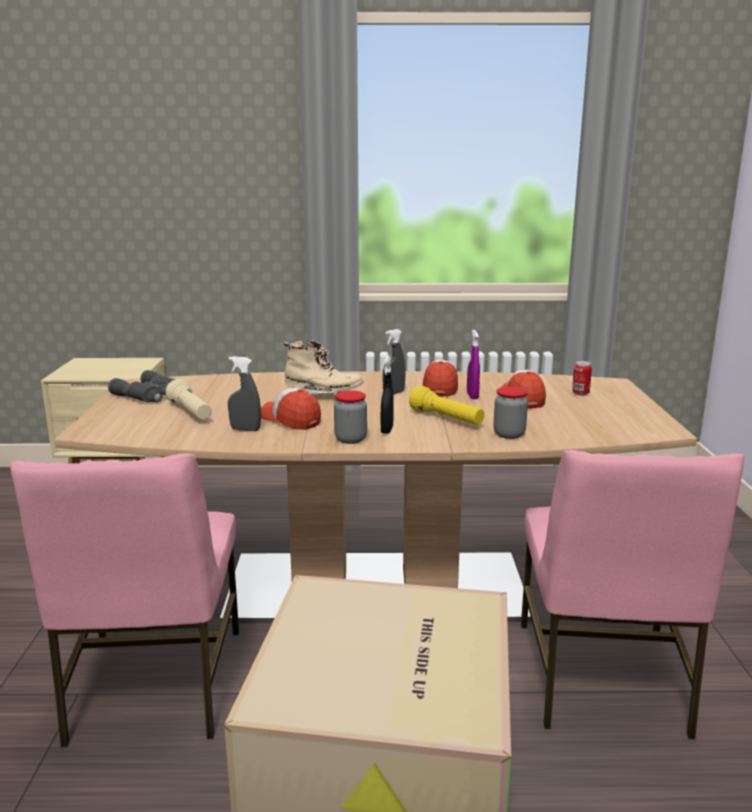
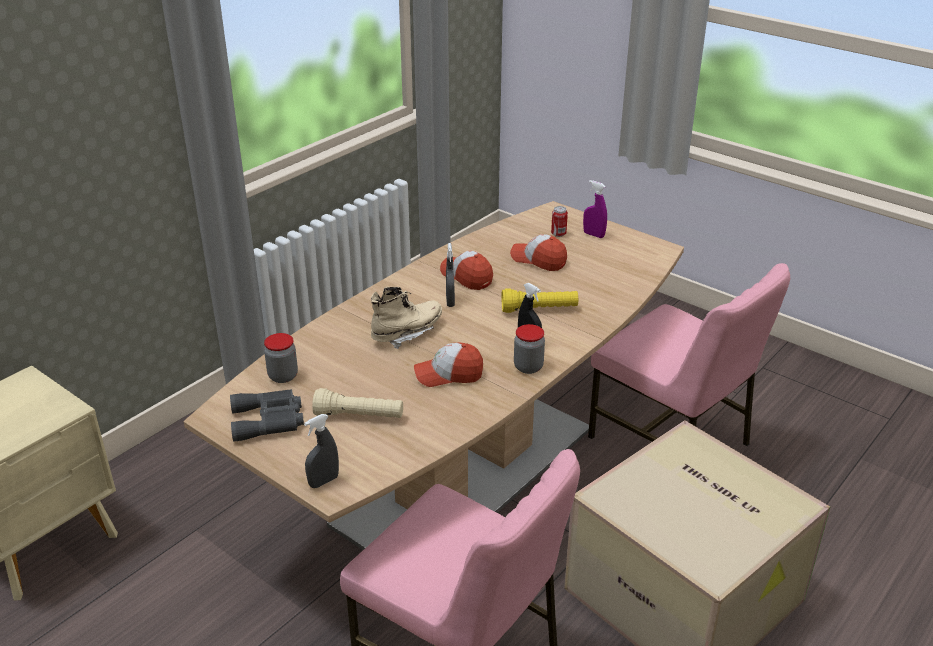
camera: 50 degrees left, 15 degrees up
(245, 430) = (443, 405): grey spray bottle -> grey spray bottle (323, 481)
(472, 396) = (505, 274): purple spray bottle -> purple spray bottle (593, 235)
(509, 434) = (599, 302): jar -> jar (283, 376)

